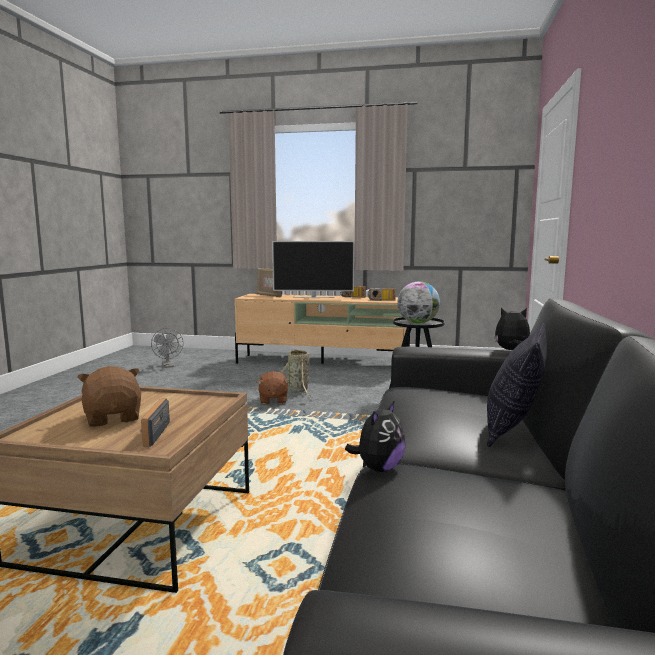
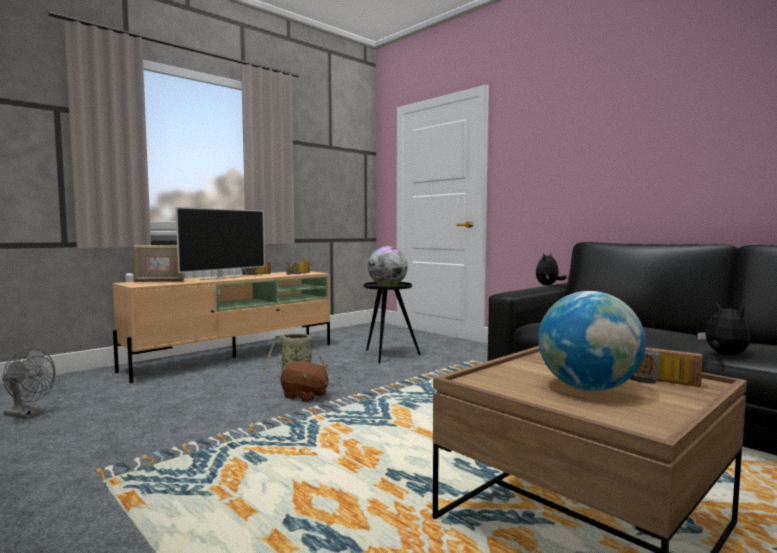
camera: 55 degrees left, 5 degrees down
(114, 418) = (588, 388): brown plush toy -> globe
(512, 431) = (652, 327): pillow -> none

